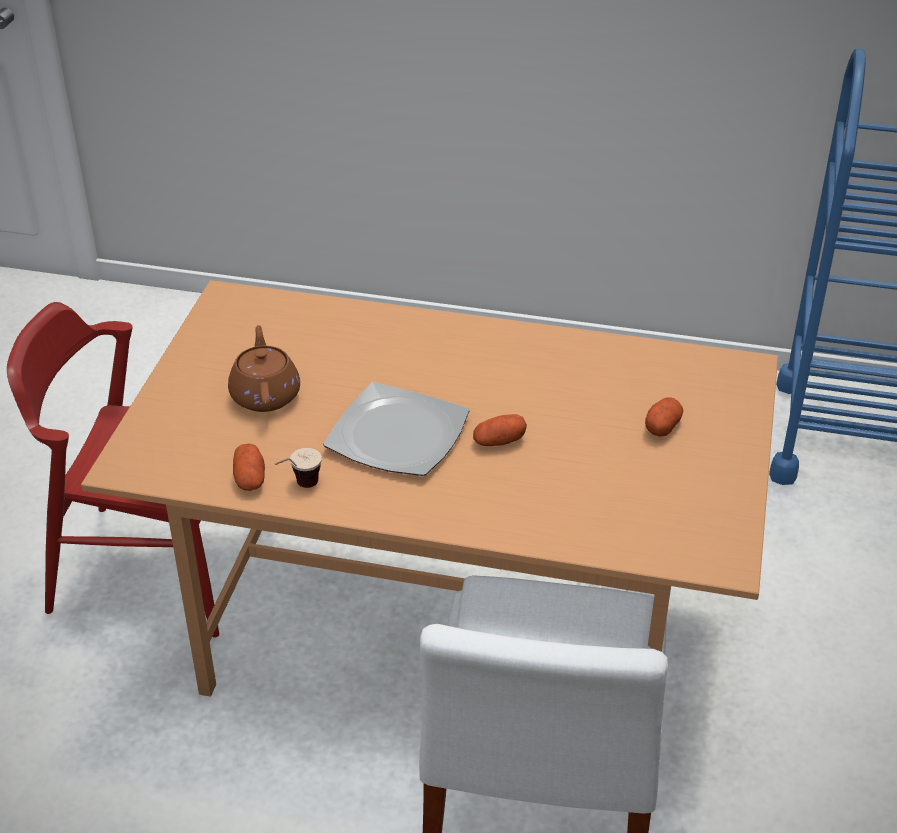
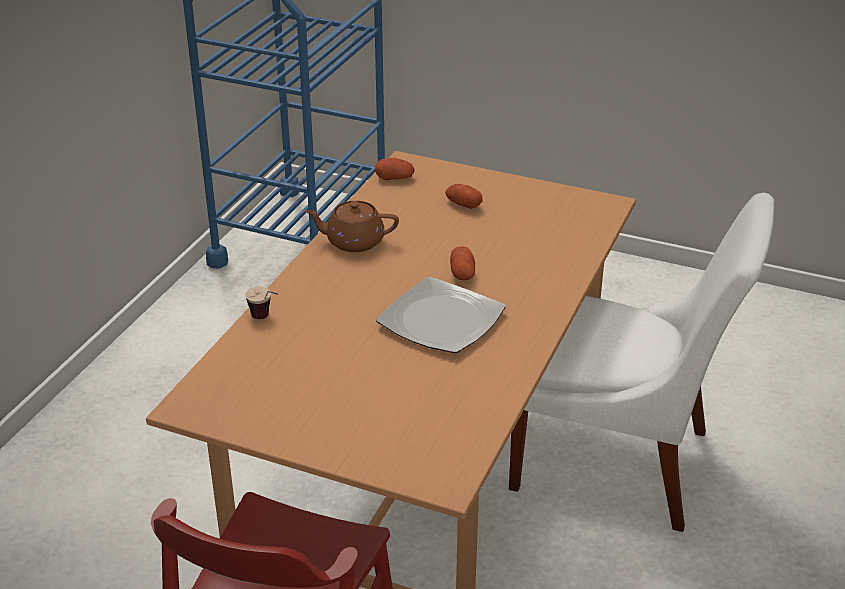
camera: 80 degrees left, 5 degrees down
(250, 478) = (480, 403): potato -> potato (395, 178)
(265, 394) = (361, 388): brown teapot -> brown teapot (353, 242)
(298, 488) = (499, 376): cup -> cup (266, 319)

